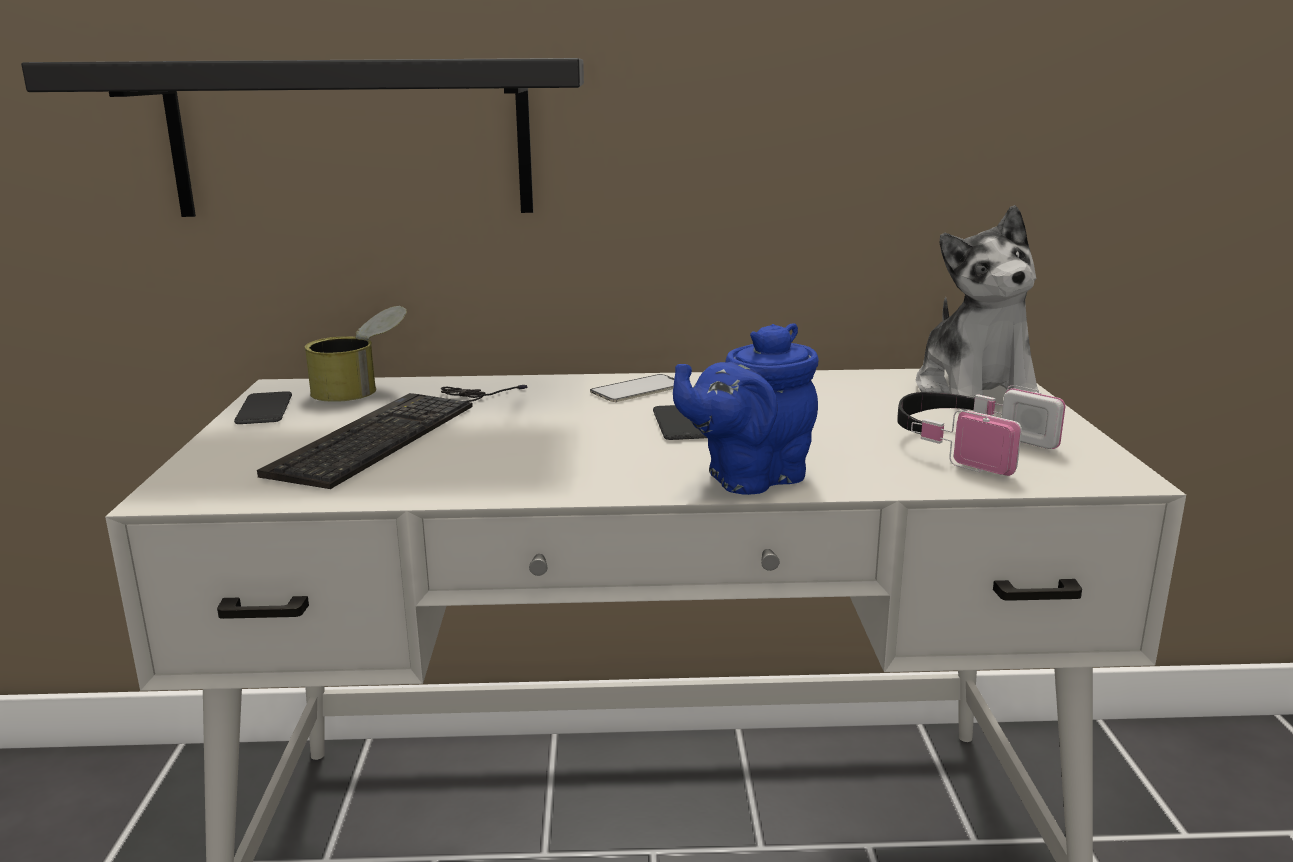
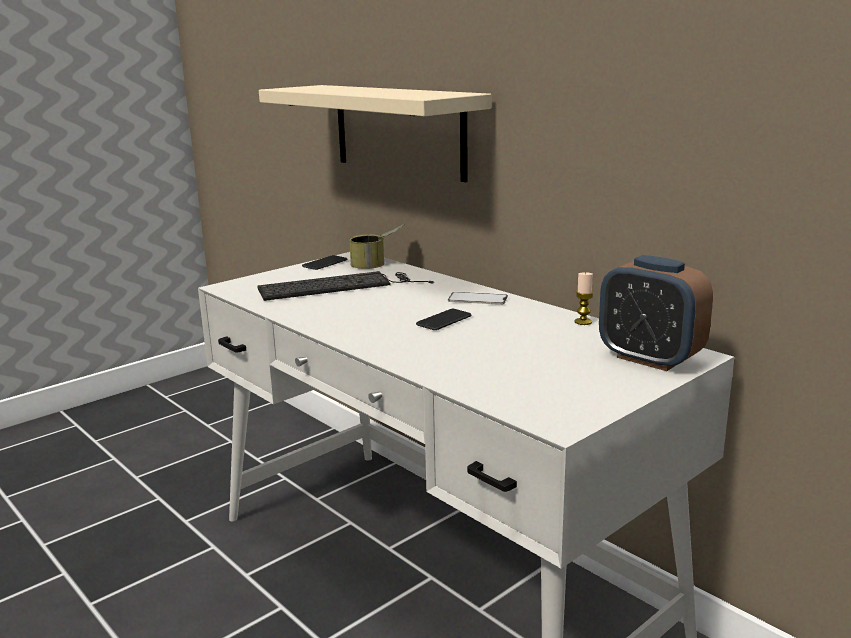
camera: 50 degrees right, 0 degrees up
(351, 139) = (398, 130): black shelf -> beige shelf
(749, 478) = (396, 352): blue teapot -> none
(818, 377) = (583, 322): none -> candle
(967, 447) = (535, 380): headphones -> none
(976, 390) = (650, 359): plush toy -> alarm clock

